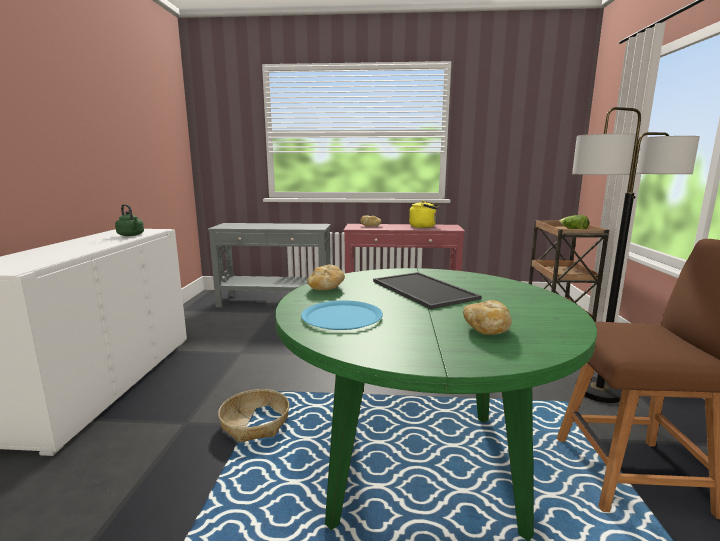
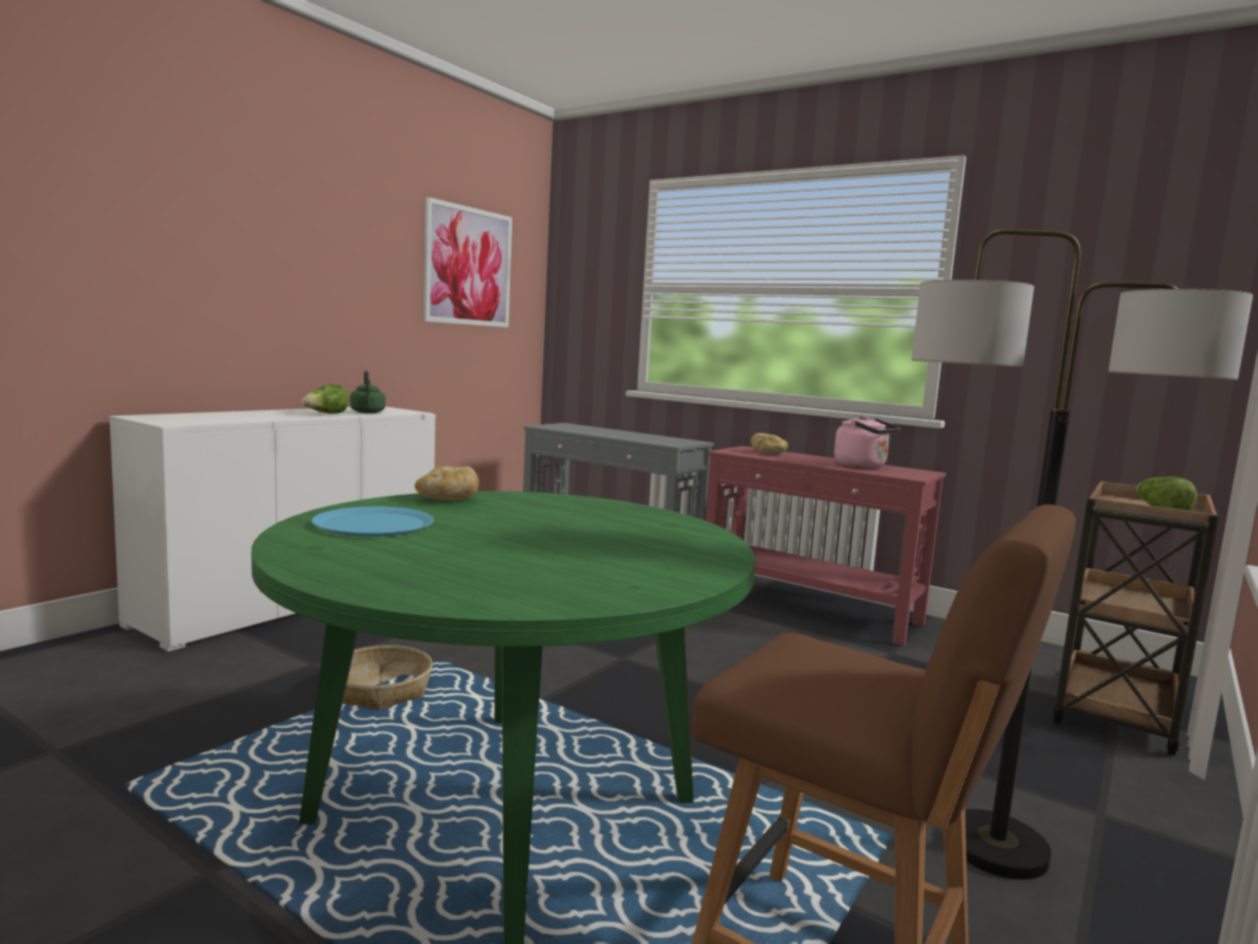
camera: 30 degrees right, 5 degrees down
(107, 241) = (325, 414): none -> lettuce
(149, 121) = (468, 266): none -> picture
(421, 290) = (559, 524): tray -> none
(424, 226) = (863, 466): yellow kettle -> pink kettle
(486, 329) = (492, 572): bread -> none

